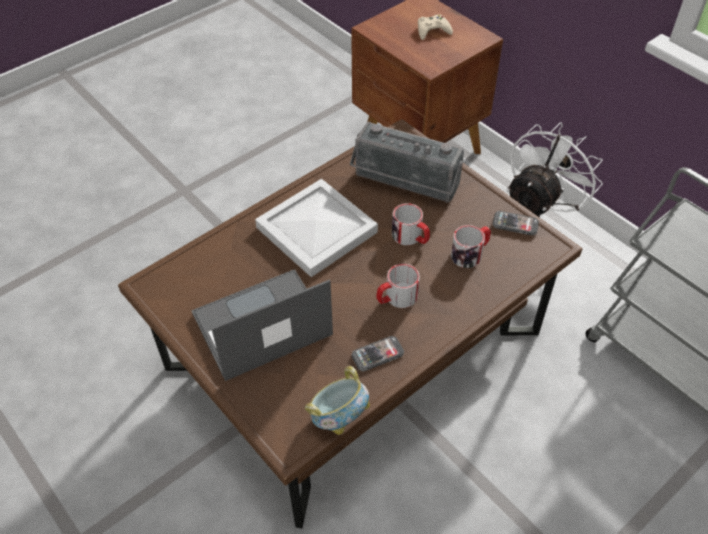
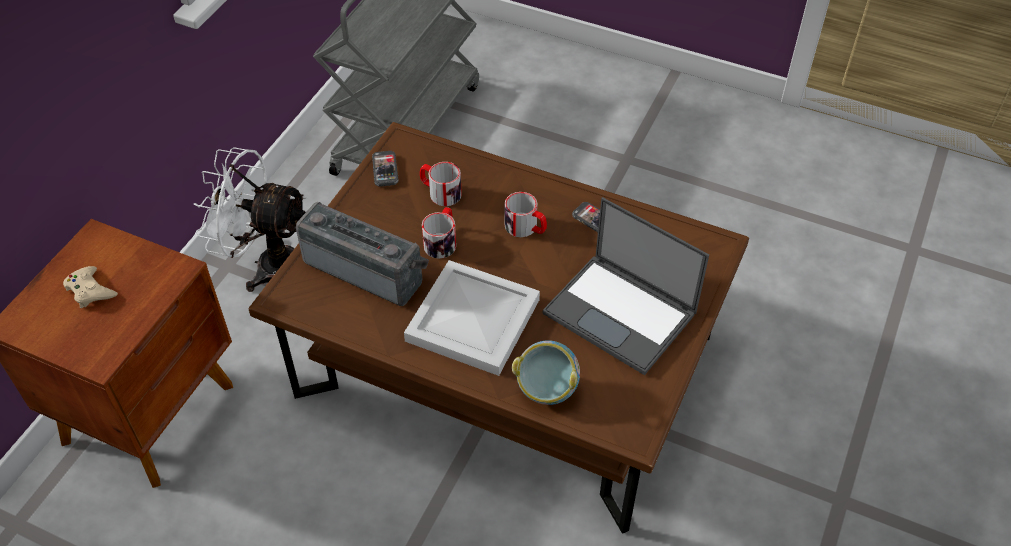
camera: 115 degrees left, 0 degrees up
(339, 417) = (673, 223): bowl -> bowl (546, 390)
(404, 184) = (367, 268): radio -> radio turned 60 degrees counterclockwise

